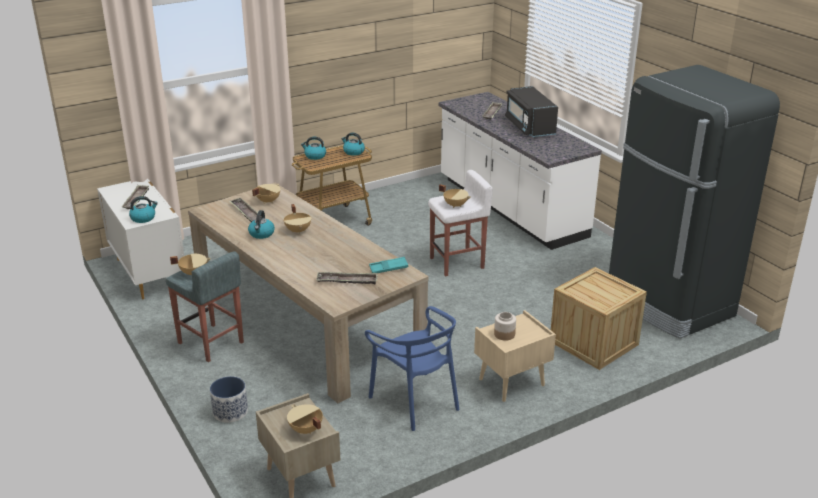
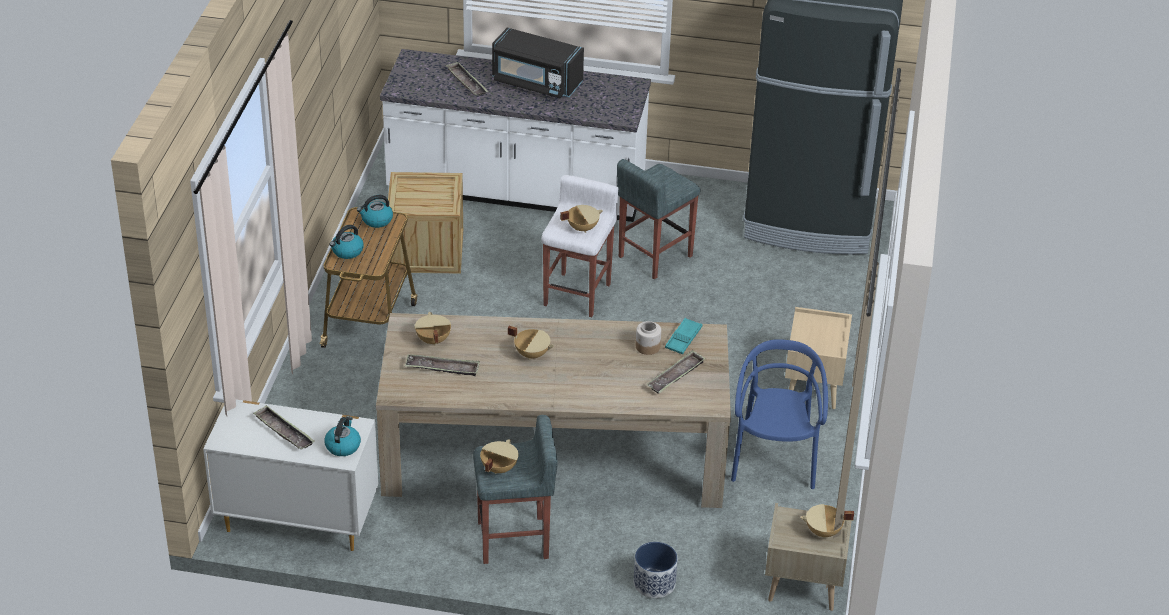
camera: 50 degrees left, 10 degrees up
(261, 234) = (506, 381): kettle -> none
(415, 401) = (774, 459): blue chair -> blue chair turned 90 degrees counterclockwise
(504, 334) = (814, 342): jar -> jar (647, 347)
(533, 270) = (654, 256): none -> grey stool
(594, 343) = (814, 303): crate -> crate (426, 250)

